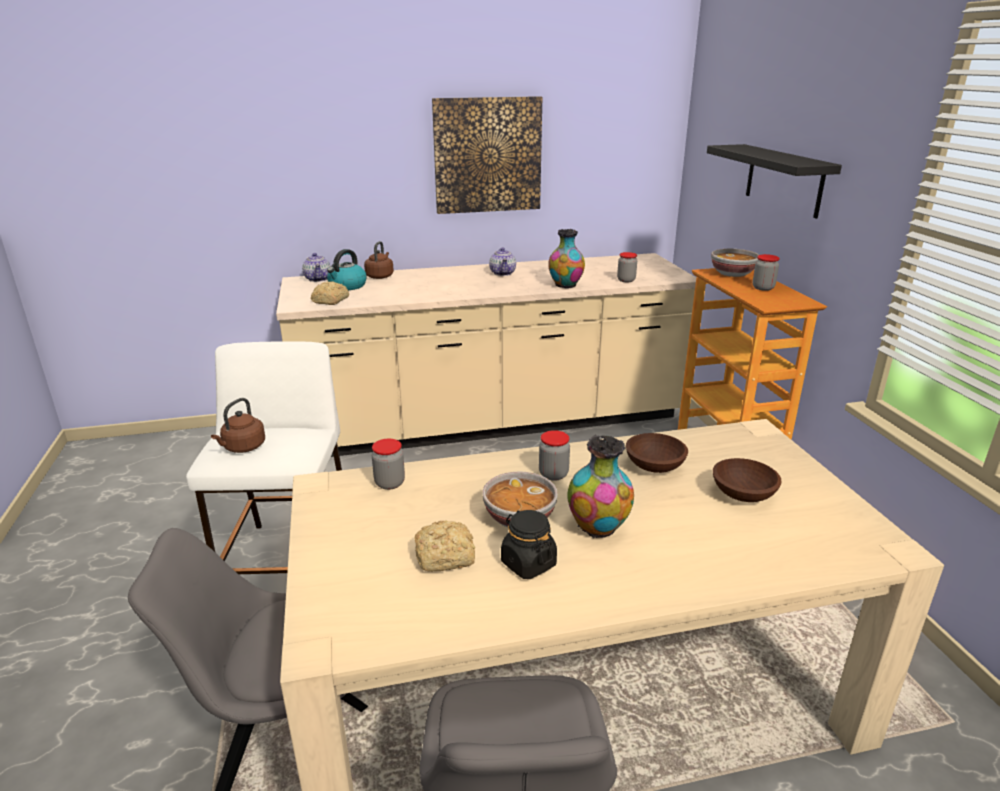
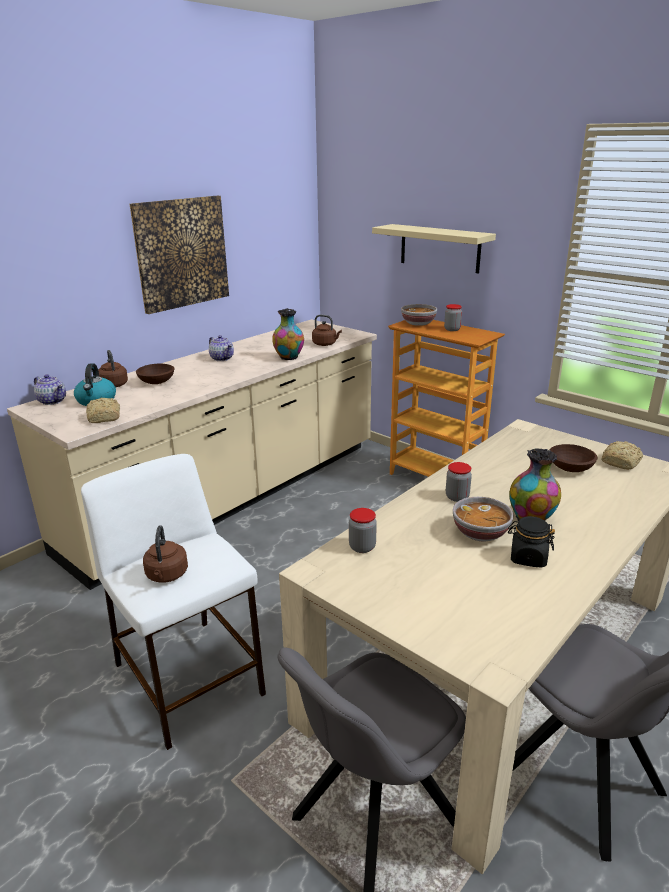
camera: 35 degrees left, 0 degrees up
(447, 556) = (477, 577): bread -> bread (621, 462)
(626, 280) = (325, 344): jar -> brown kettle
(653, 466) = (503, 469): brown bowl -> brown bowl (156, 382)
(784, 180) = (439, 248): black shelf -> beige shelf

